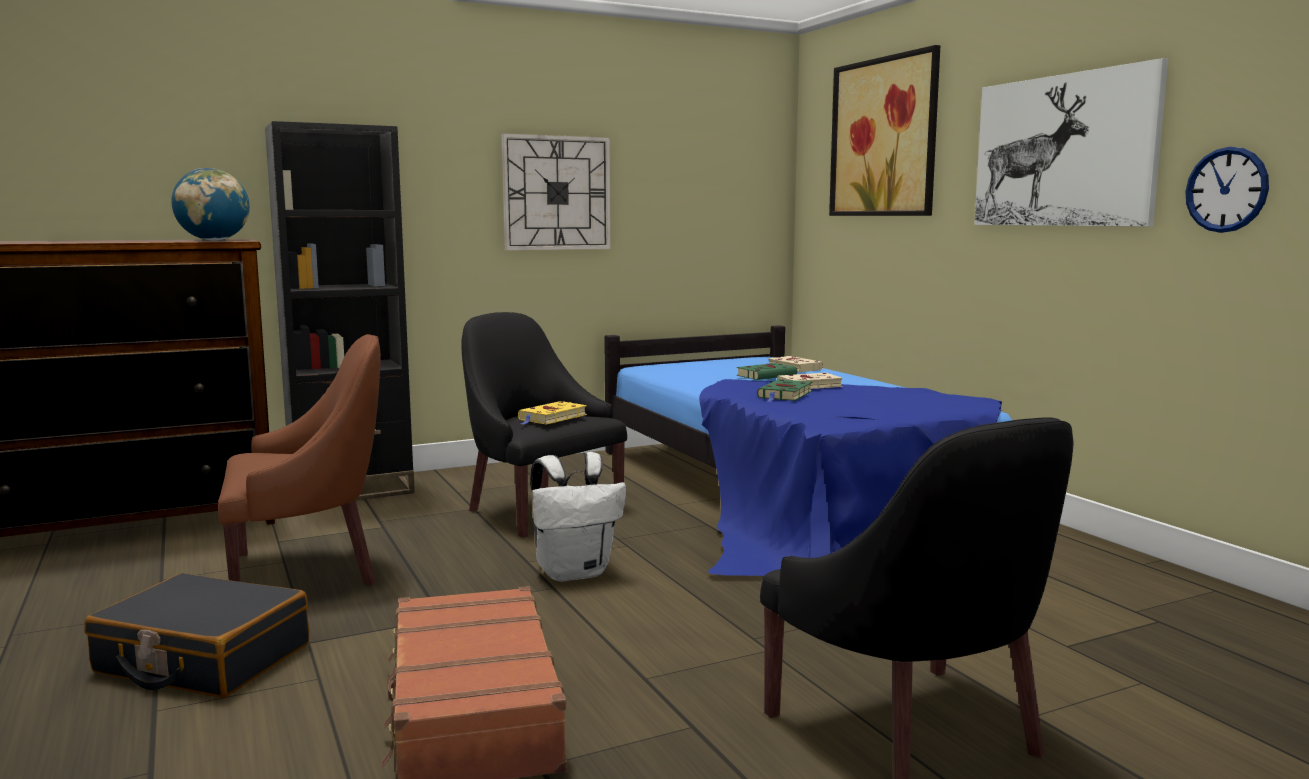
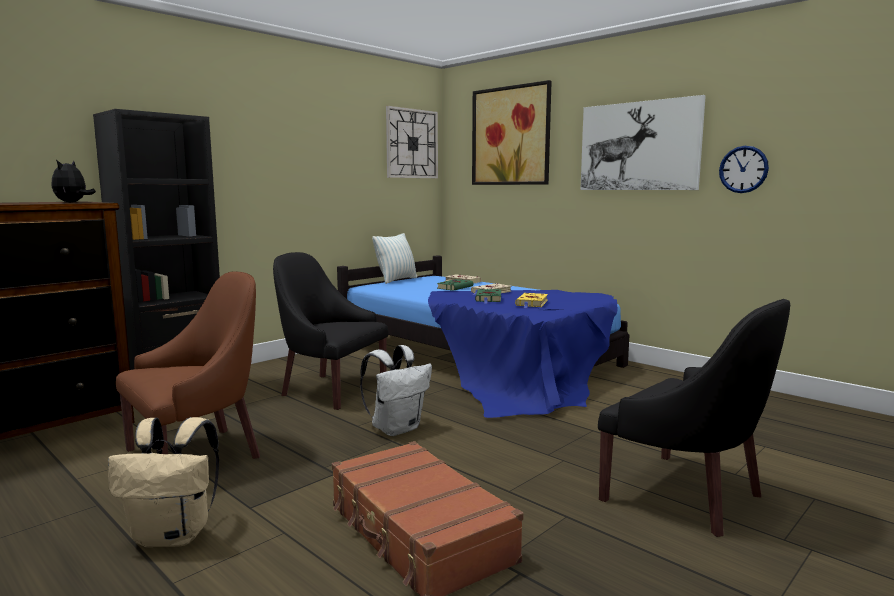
camera: 20 degrees left, 0 degrees up
(202, 659) = (174, 535): black suitcase -> beige backpack
(214, 240) = (72, 202): globe -> plush toy
(551, 418) = (342, 324): yellow book -> yellow book (532, 303)
(556, 193) = (303, 168): wall clock -> wall clock (412, 143)
(700, 360) = (396, 280): none -> pillow

